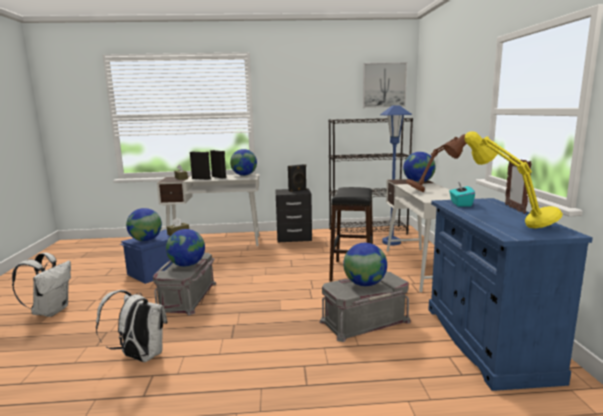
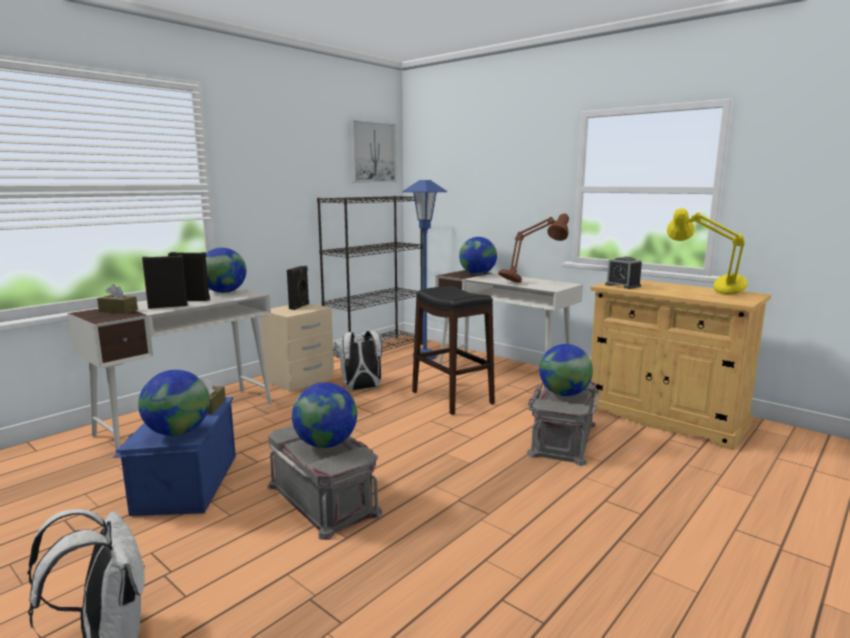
camera: 45 degrees left, 0 degrees up
(139, 357) = (437, 593): white backpack -> white backpack (361, 389)
(294, 237) = (300, 380): black nightstand -> beige nightstand
(460, 204) = (622, 285): turquoise tissue box -> alarm clock
(486, 341) = (664, 417): blue cabinet -> beige cabinet
(515, 209) = (667, 283): picture frame -> none

